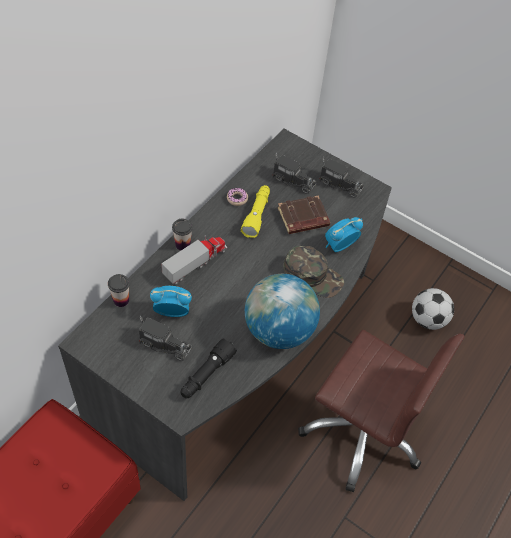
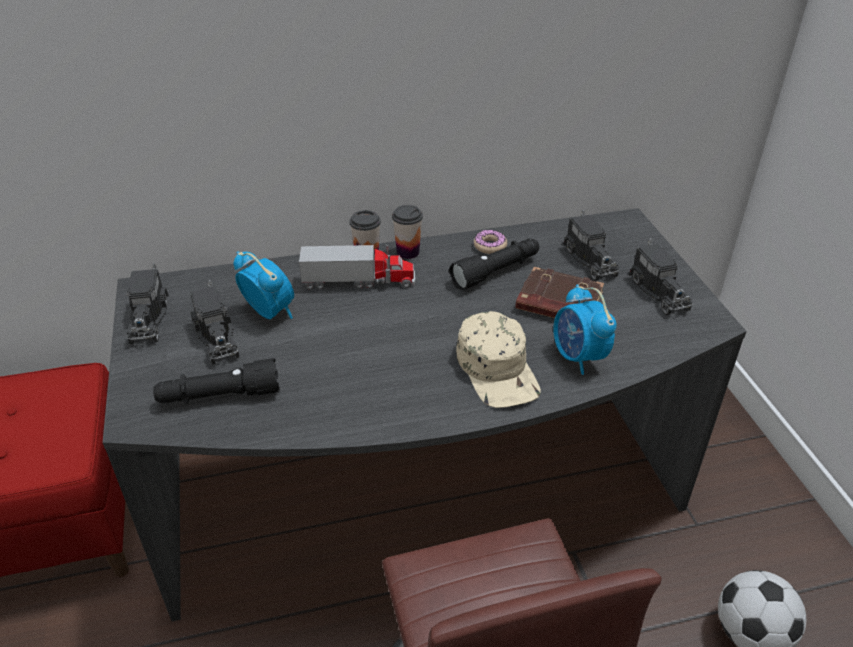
camera: 45 degrees right, 15 degrees down
(112, 357) = (148, 318): none -> toy truck
(121, 300) = (232, 273): cup -> cup (408, 252)
(257, 215) = (496, 272): yellow flashlight -> black flashlight
(278, 330) = (372, 403): globe -> none
(313, 275) = (498, 369): green cap -> beige cap
(339, 246) = (578, 357): alarm clock -> alarm clock turned 120 degrees counterclockwise

